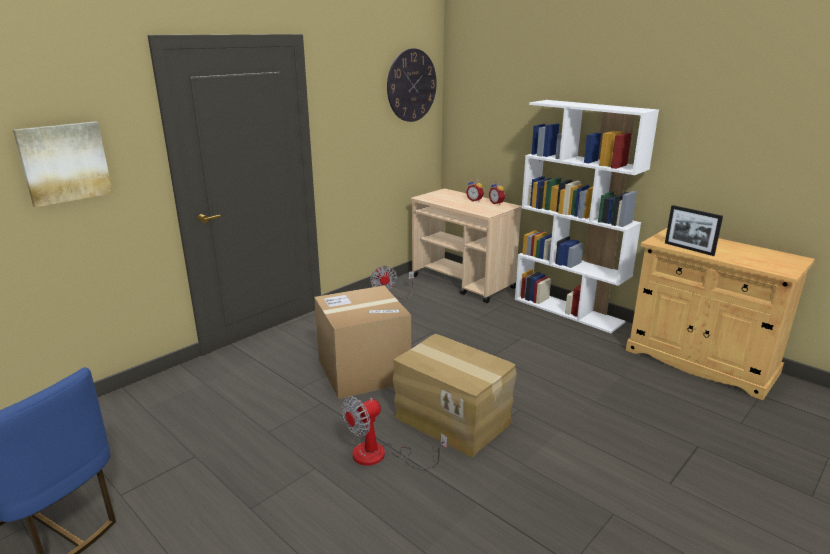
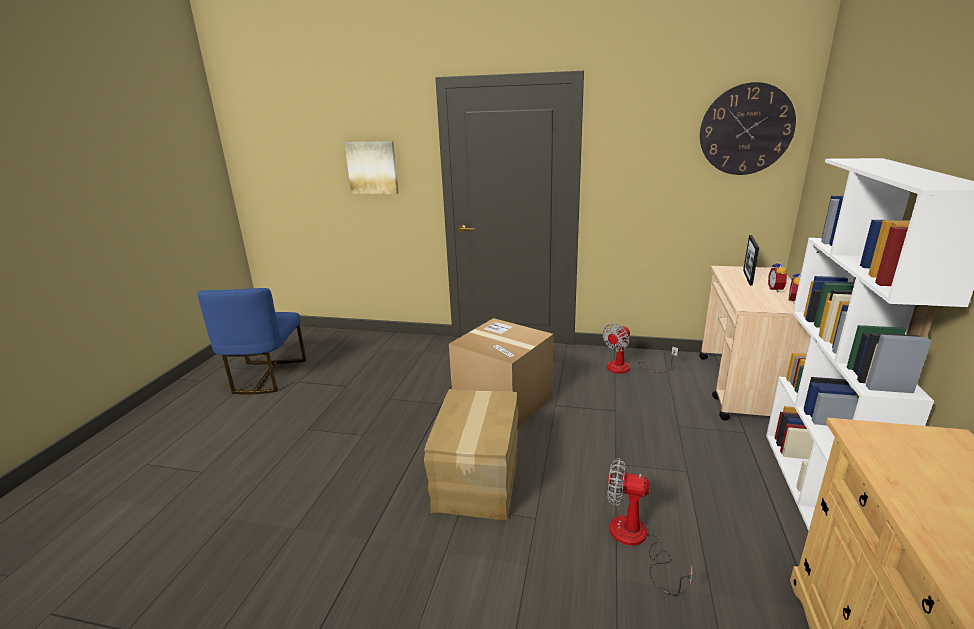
camera: 60 degrees right, 0 degrees up
(381, 456) = (396, 459): fan -> fan (636, 541)
(689, 249) = (888, 469): picture frame -> picture frame (747, 277)

